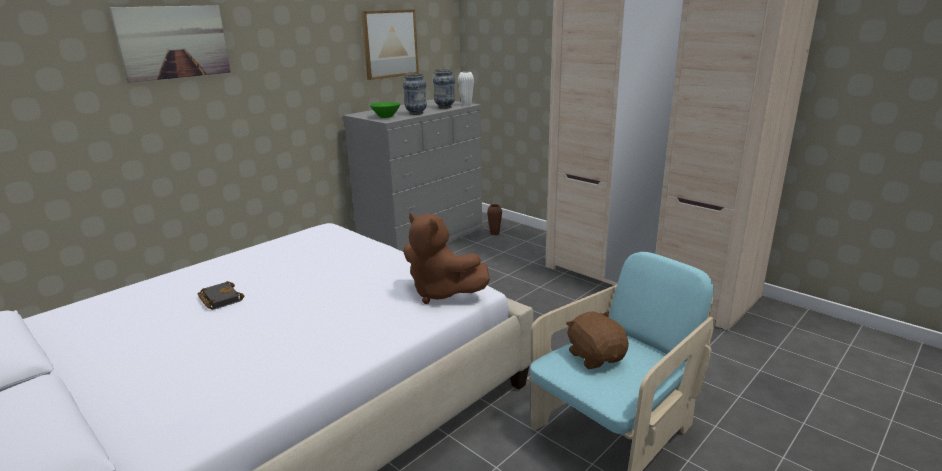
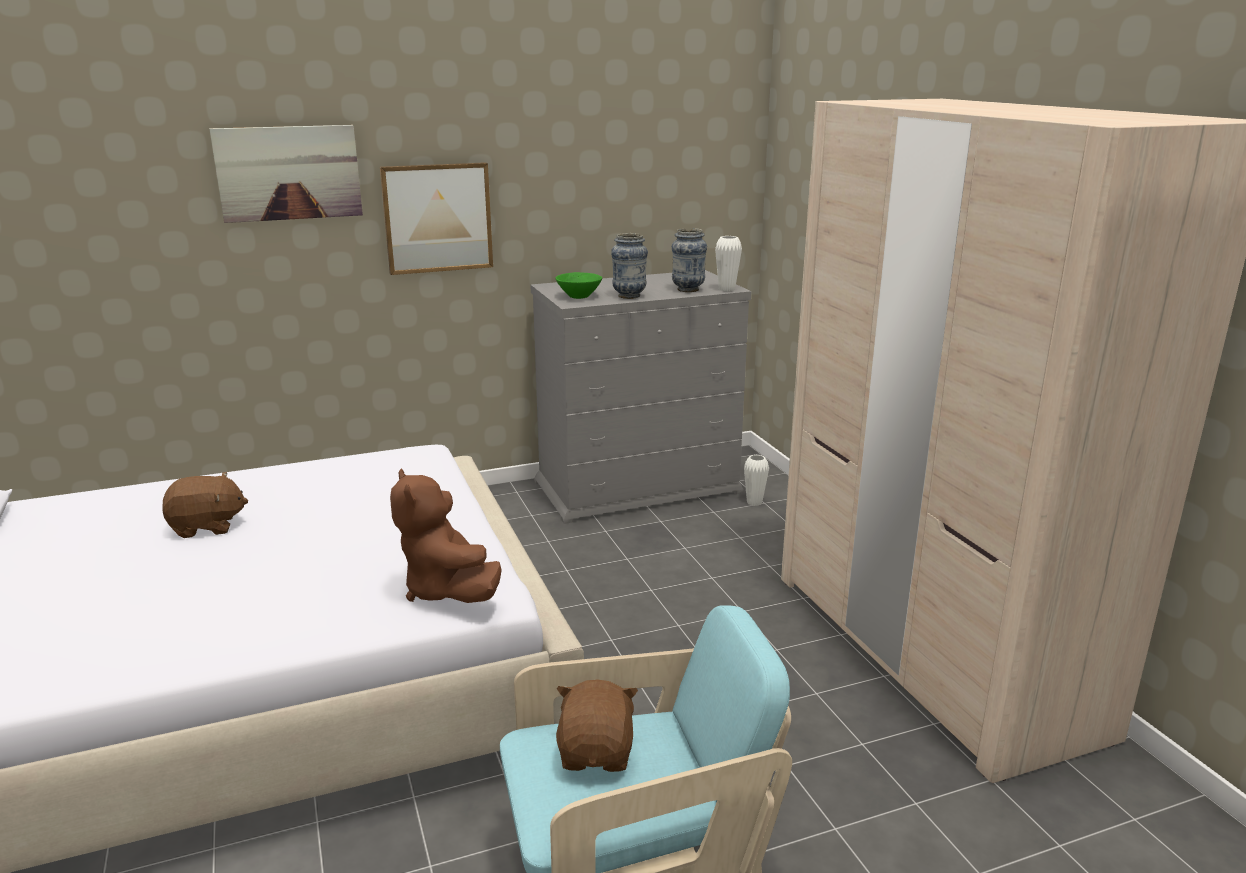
camera: 25 degrees right, 0 degrees up
(219, 299) = (207, 526): black book -> brown plush toy
(389, 44) = (627, 181): picture -> picture (437, 218)
(494, 233) = (754, 502): brown vase -> white vase

